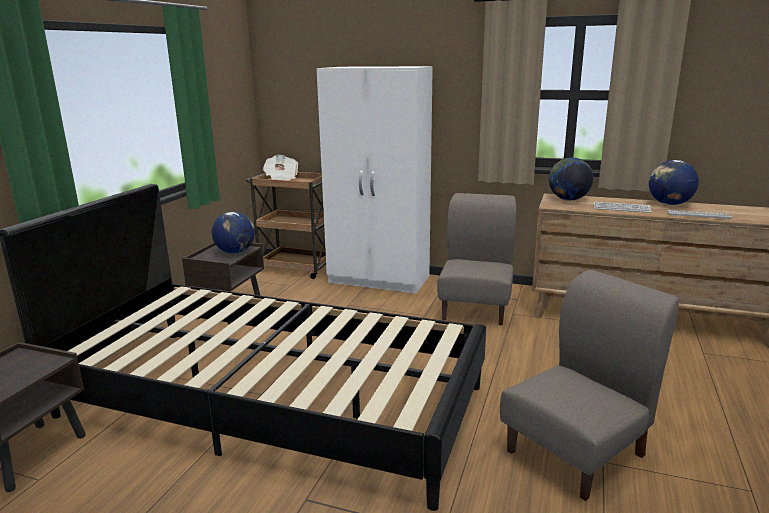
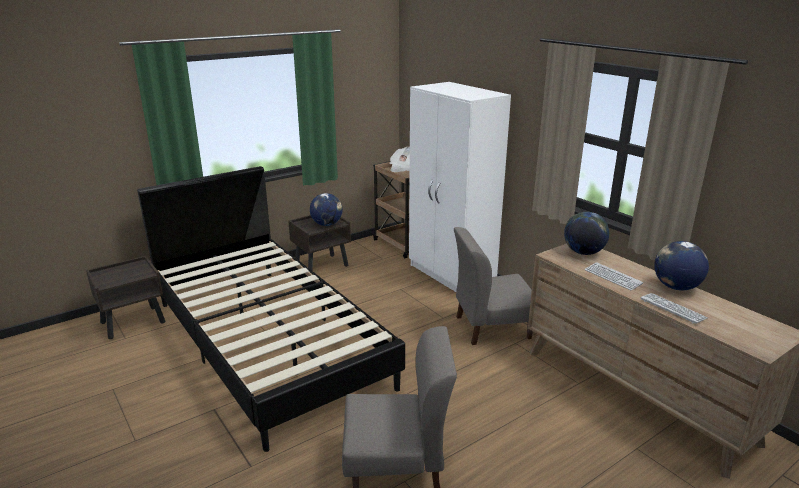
camera: 35 degrees right, 5 degrees up
(476, 308) = (491, 327): grey chair -> grey chair turned 150 degrees counterclockwise

